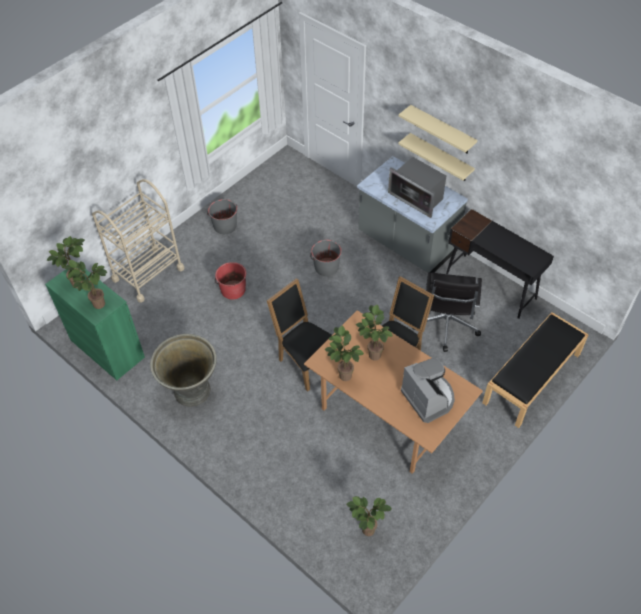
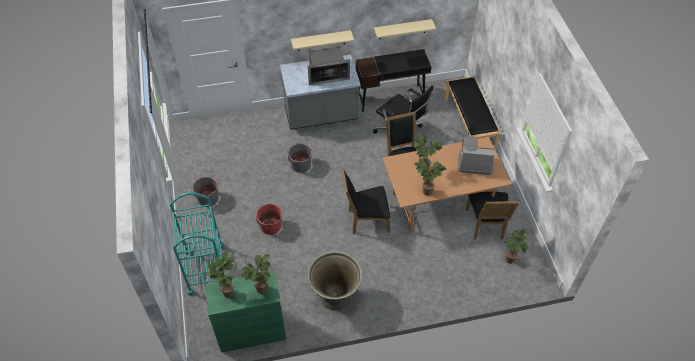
camera: 55 degrees left, 0 degrees up
(148, 274) = (206, 269): beige cart -> turquoise cart
(395, 479) = (486, 226): none -> black chair
(442, 130) = (318, 20): beige shelf -> beige shelf (402, 29)

